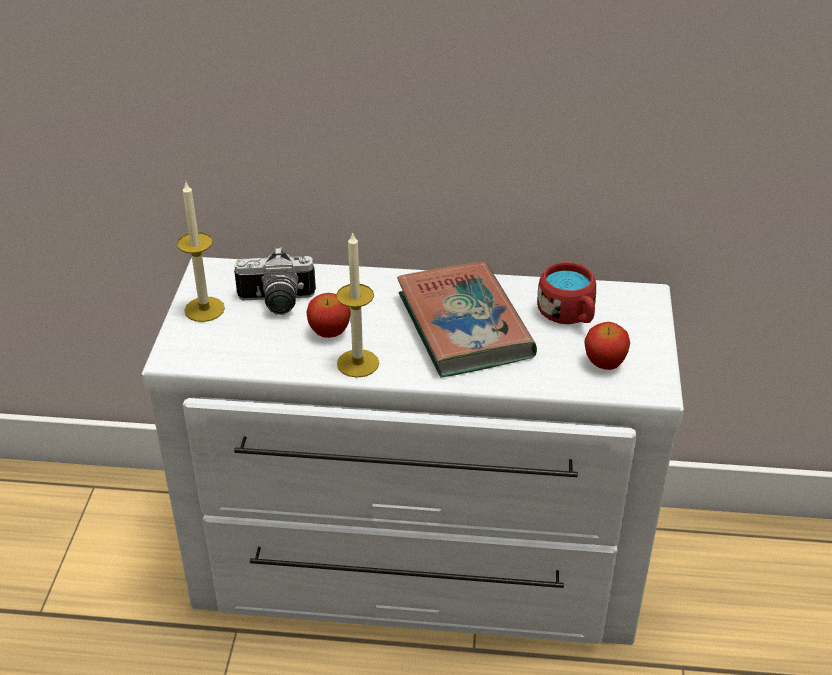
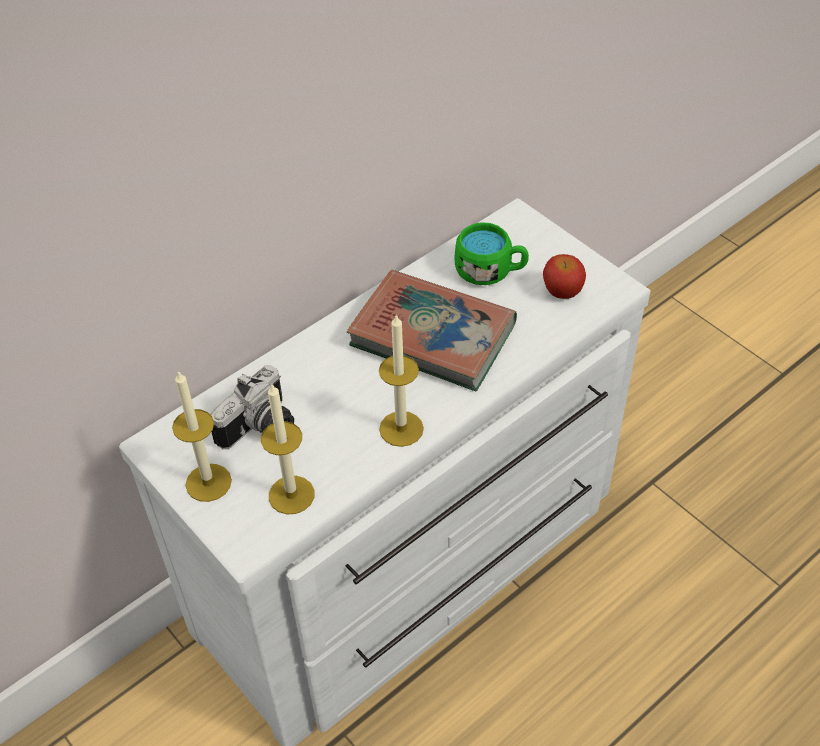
camera: 45 degrees left, 10 degrees up
(237, 349) = (291, 495): none -> candle
(329, 332) = (341, 420): apple -> none
(569, 315) = (490, 271): red mug -> green mug

